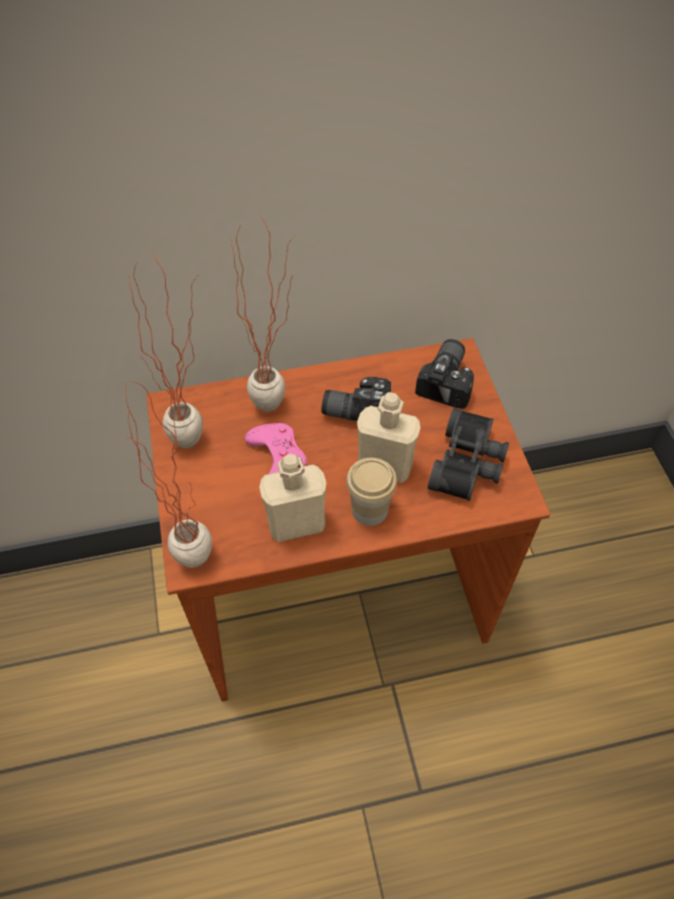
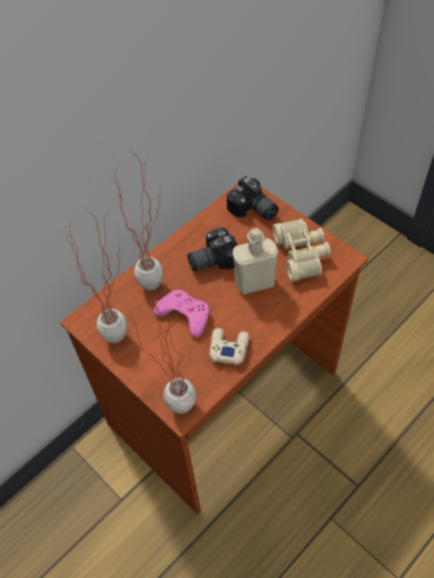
camera: 30 degrees left, 0 degrees up
(296, 524) = (228, 347): beige bottle -> beige game controller
(369, 510) = (266, 314): cup -> none
(449, 381) = (253, 210): camera -> camera turned 150 degrees clockwise
(469, 464) = (302, 254): black binoculars -> beige binoculars

